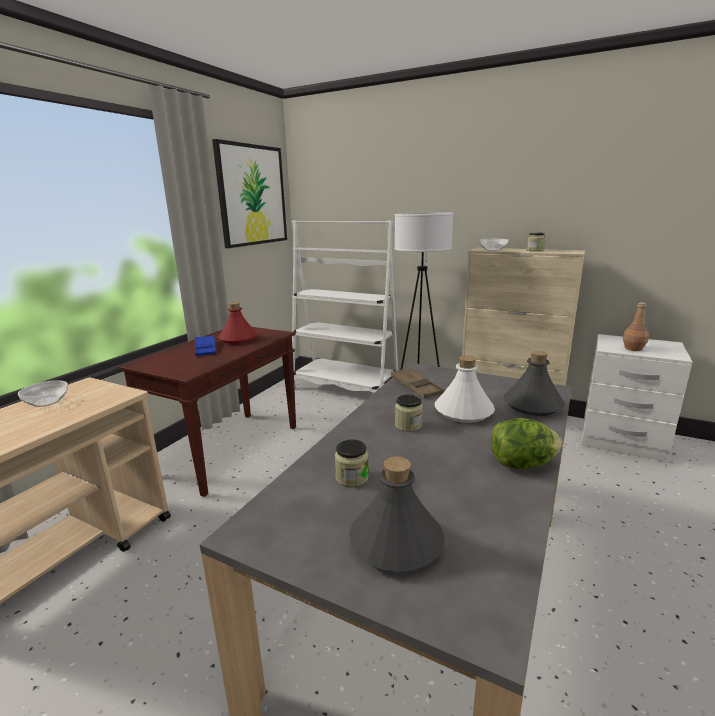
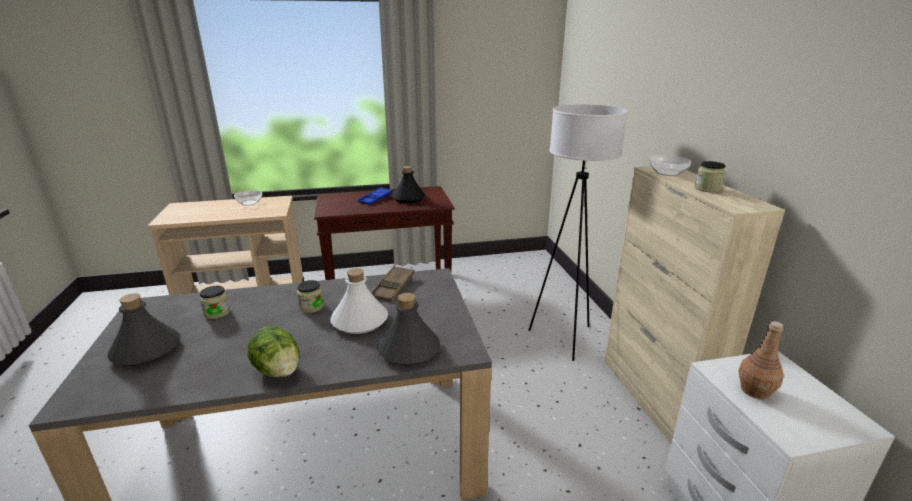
camera: 50 degrees right, 5 degrees up
(238, 339) = (408, 199): red bottle -> black bottle
(252, 195) = (500, 64): picture -> none
(345, 388) = (545, 283): white bookcase -> none

